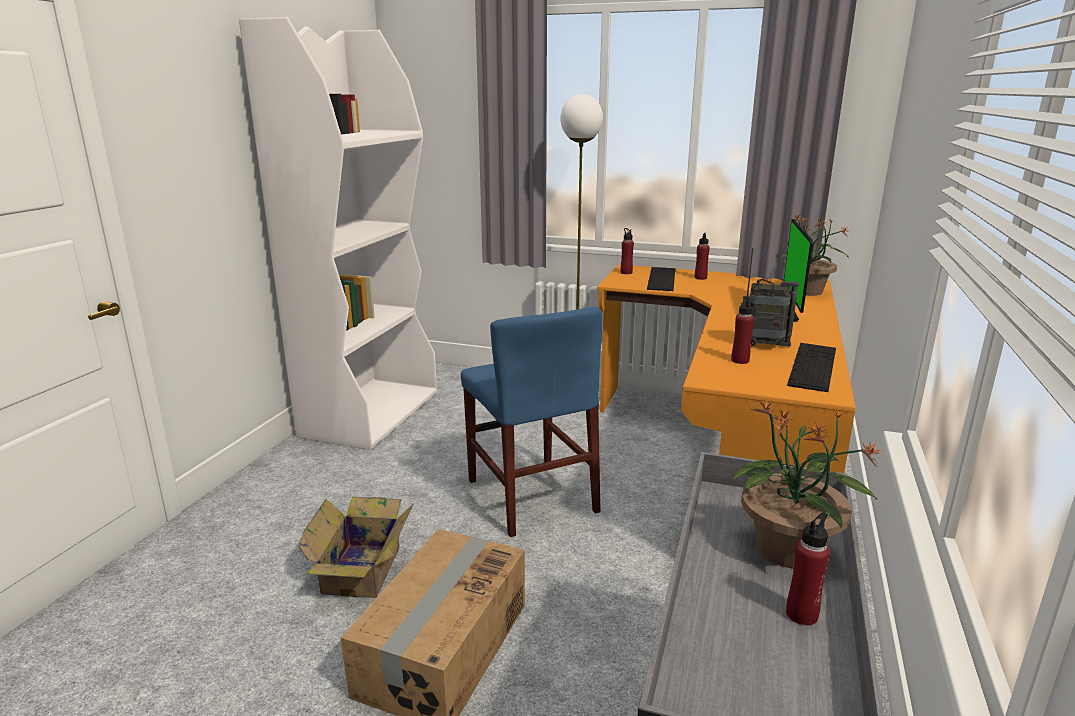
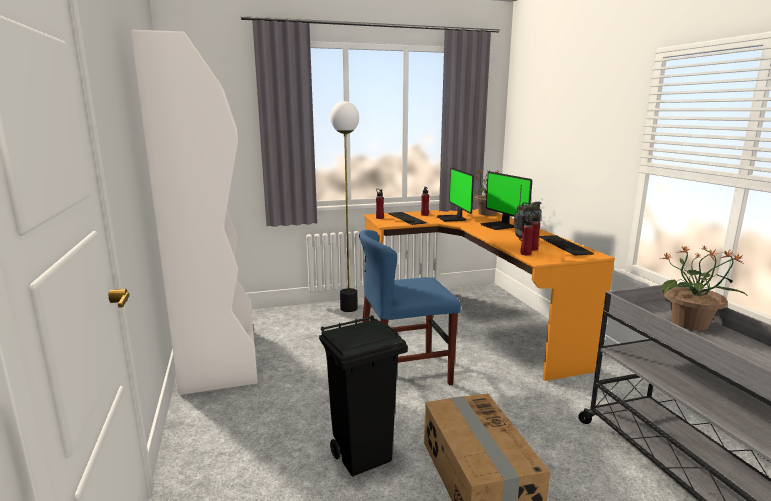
camera: 35 degrees left, 5 degrees down
(364, 567) = (363, 456): cardboard box -> black trash can
(531, 495) = (404, 373): blue chair -> blue chair turned 135 degrees clockwise
(729, 290) = (452, 218): none -> monitor
(802, 614) = (741, 344): red bottle -> red bottle (525, 254)

